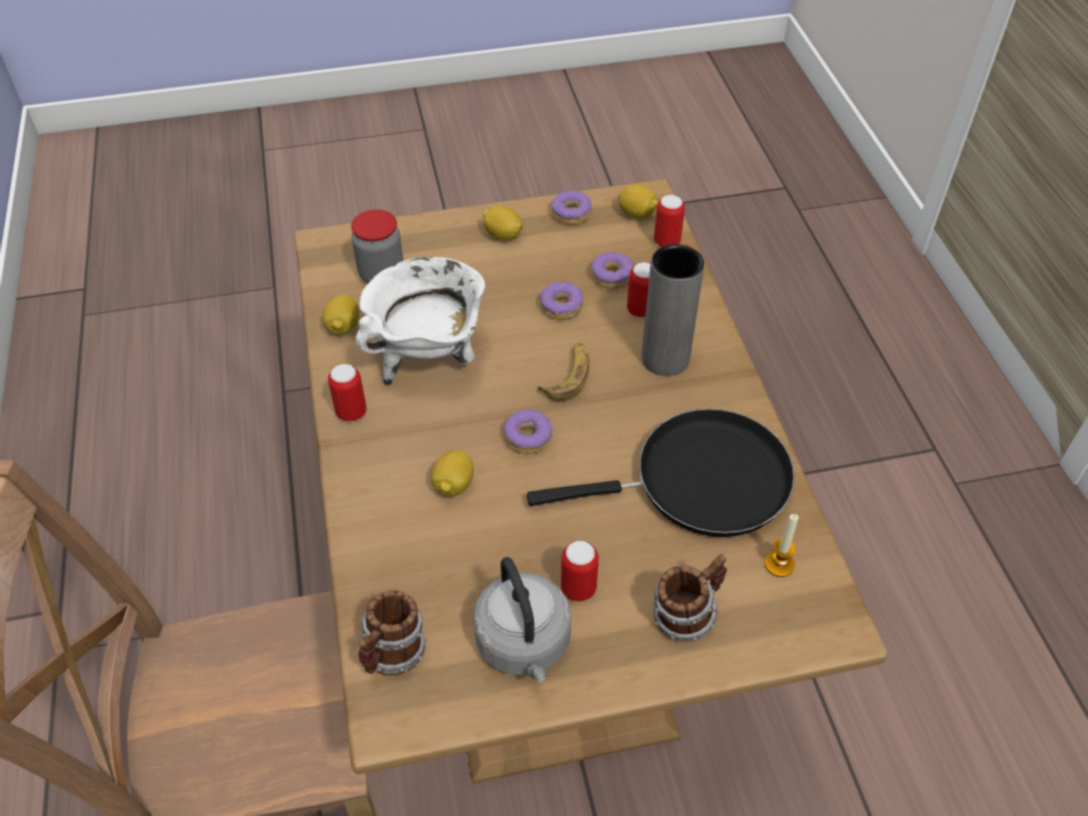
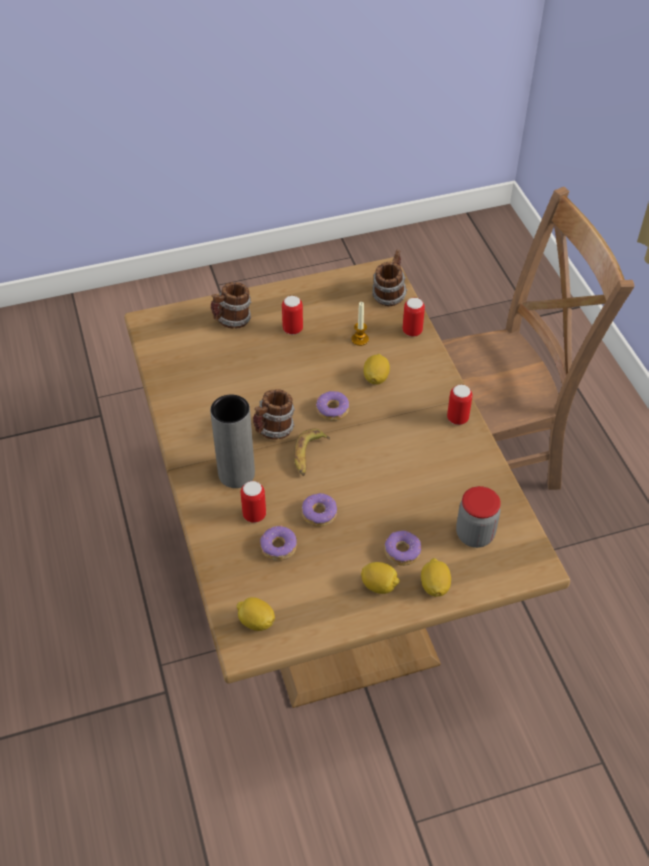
camera: 175 degrees right, 0 degrees up
(343, 327) = (488, 483): lemon -> lemon (434, 586)
(429, 358) = (414, 462): white cooking pot -> none
(524, 645) = (320, 303): grey kettle -> none
(571, 214) = (319, 616): donut -> donut (402, 551)
(615, 413) = (273, 430): none -> mug
(666, 242) = (229, 588): can -> can (412, 331)
(700, 481) = (217, 390): black frying pan -> none
(779, 564) = (175, 348): candle -> candle (360, 339)

